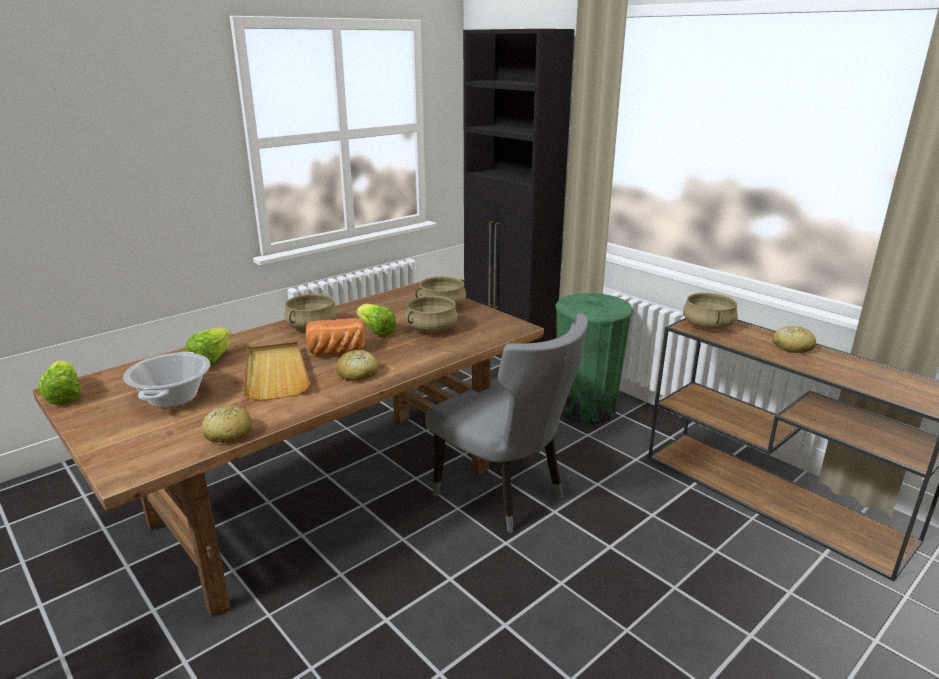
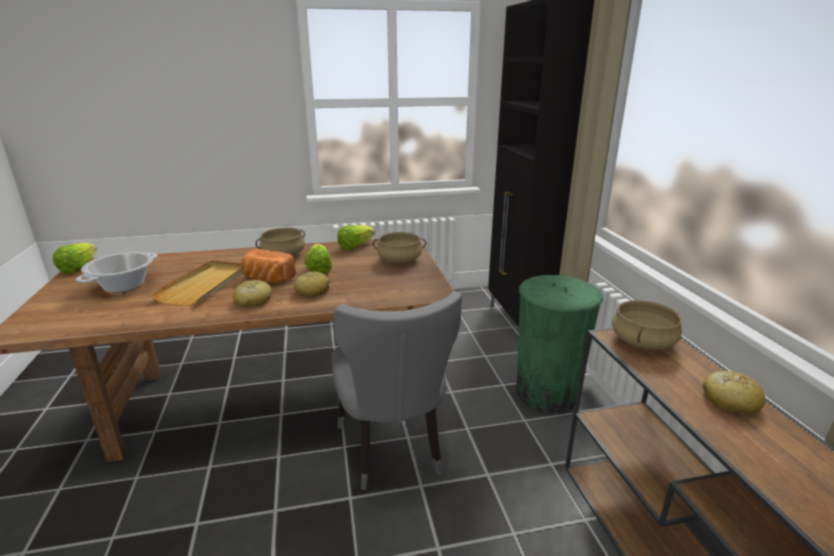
camera: 30 degrees right, 0 degrees up
(211, 359) = (187, 264): lettuce -> lettuce (355, 246)
(228, 433) = (107, 322): bread -> bread (312, 291)
(431, 328) = (363, 277): beige cooking pot -> none

